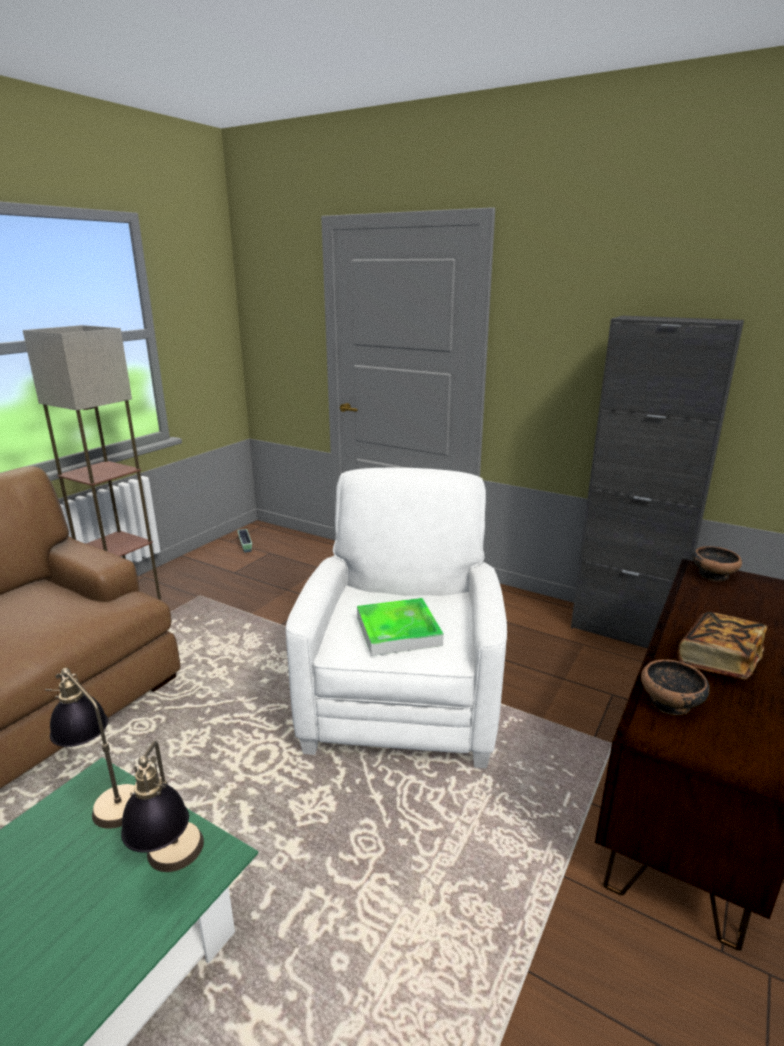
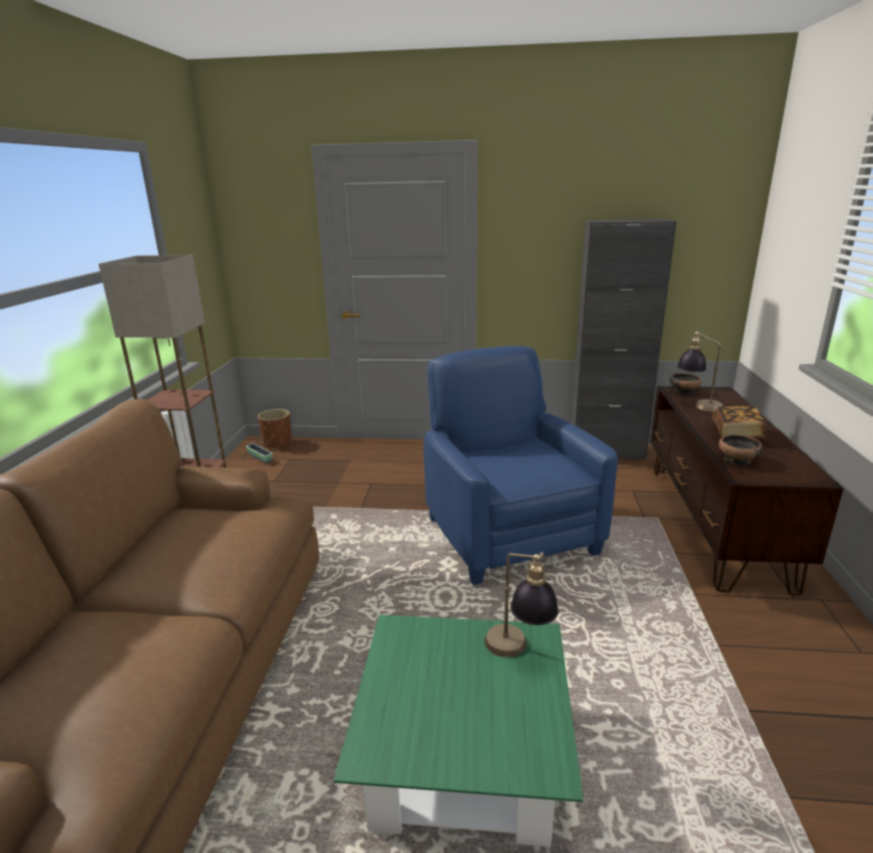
camera: 25 degrees left, 0 degrees up
(106, 797) = (417, 634): table lamp -> table lamp (697, 406)
(274, 534) = (277, 443): none -> brown planter
(398, 631) = (527, 469): tray -> none
(401, 704) = (508, 534): white armchair -> blue armchair

